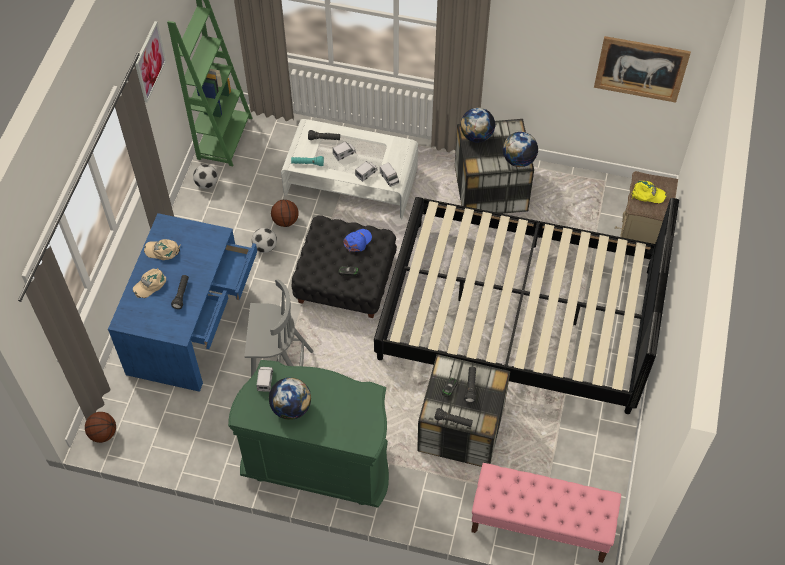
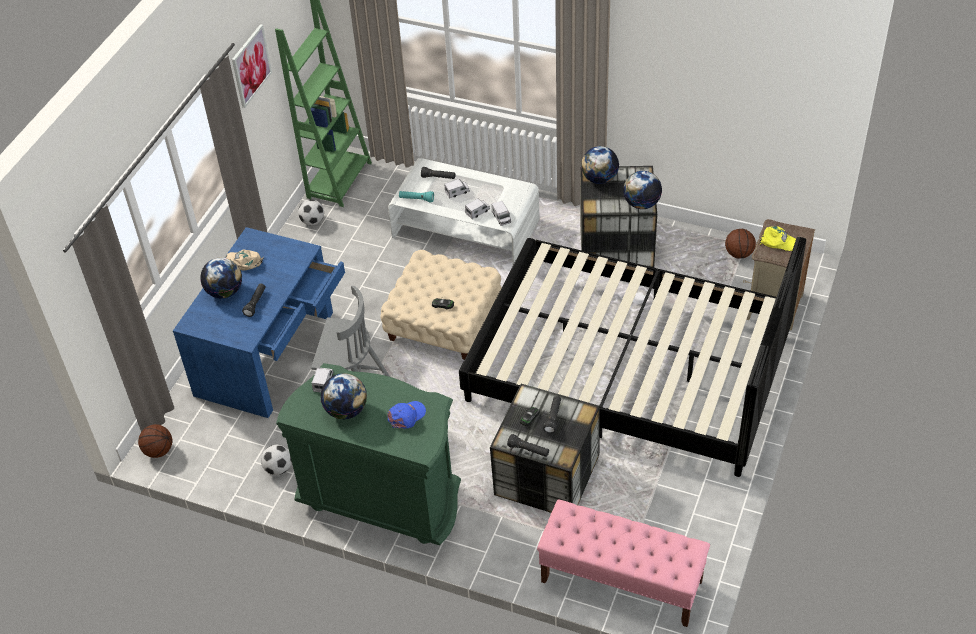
camera: 10 degrees right, 10 degrees down
(150, 284) = (225, 292): beige cap -> globe
(265, 247) = (363, 284): football -> football (278, 469)
(285, 221) = (389, 261): basketball -> basketball (739, 254)
(345, 279) = (444, 320): black ottoman -> beige ottoman
(358, 241) = (458, 276): blue cap -> blue cap (407, 416)
(641, 68) = (774, 103): picture -> none

